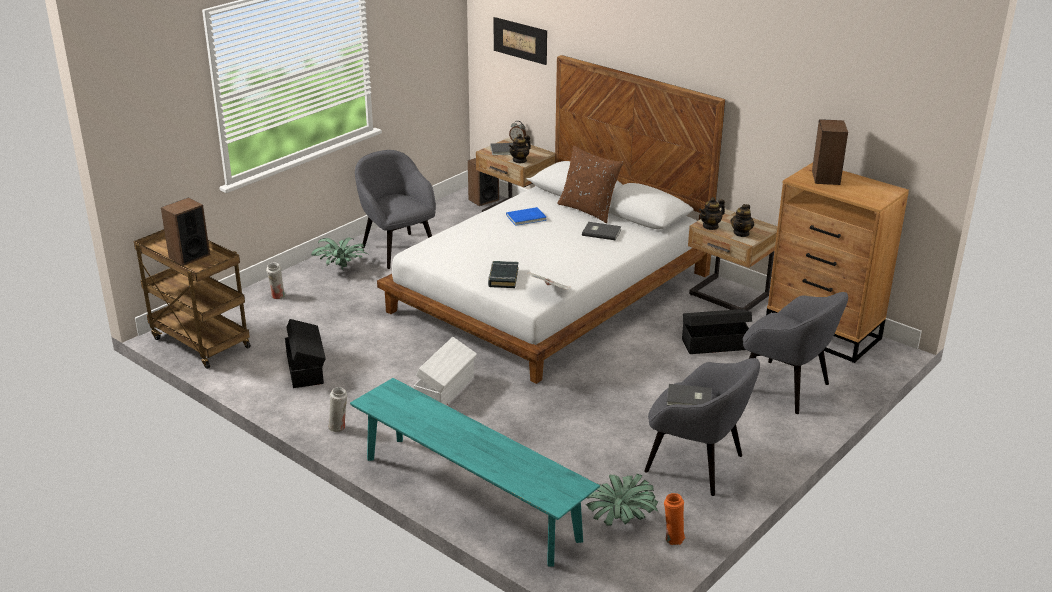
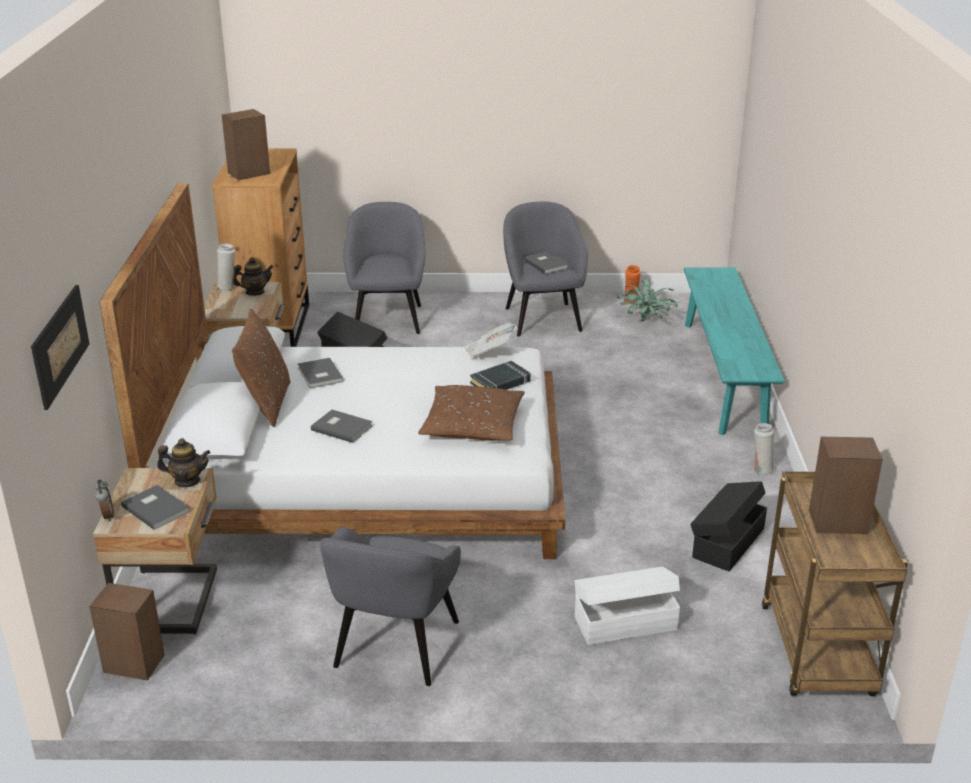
camera: 130 degrees left, 0 degrees up
(277, 296) = (647, 667): white vase -> white vase (227, 287)
(342, 269) = (510, 661): potted plant -> none
(446, 389) = (624, 448): white storage box -> white storage box (624, 622)
(469, 250) = (472, 425): none -> brown pillow
(527, 218) = (342, 427): blue book -> grey book
(710, 226) = (257, 308): teapot -> none

